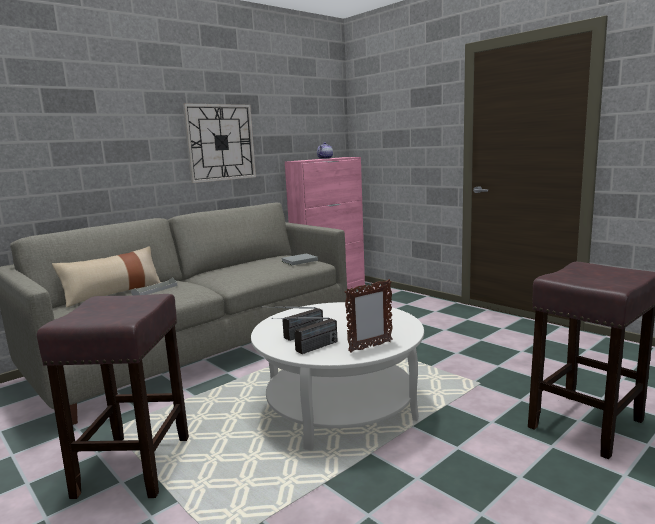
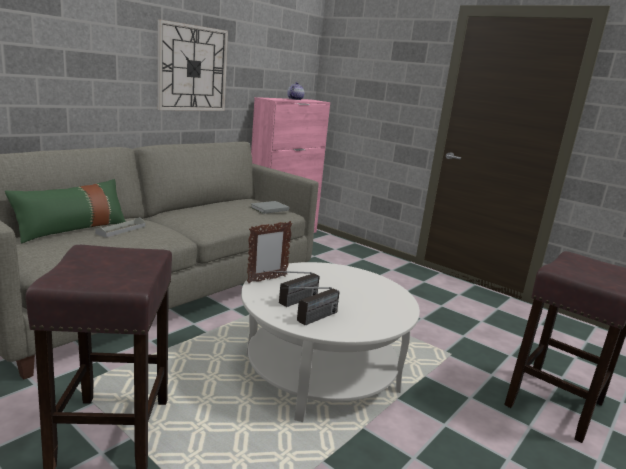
camera: 10 degrees left, 5 degrees up
(113, 293) = (72, 229): beige pillow -> green pillow
(370, 347) = (372, 322): picture frame -> picture frame (266, 279)

